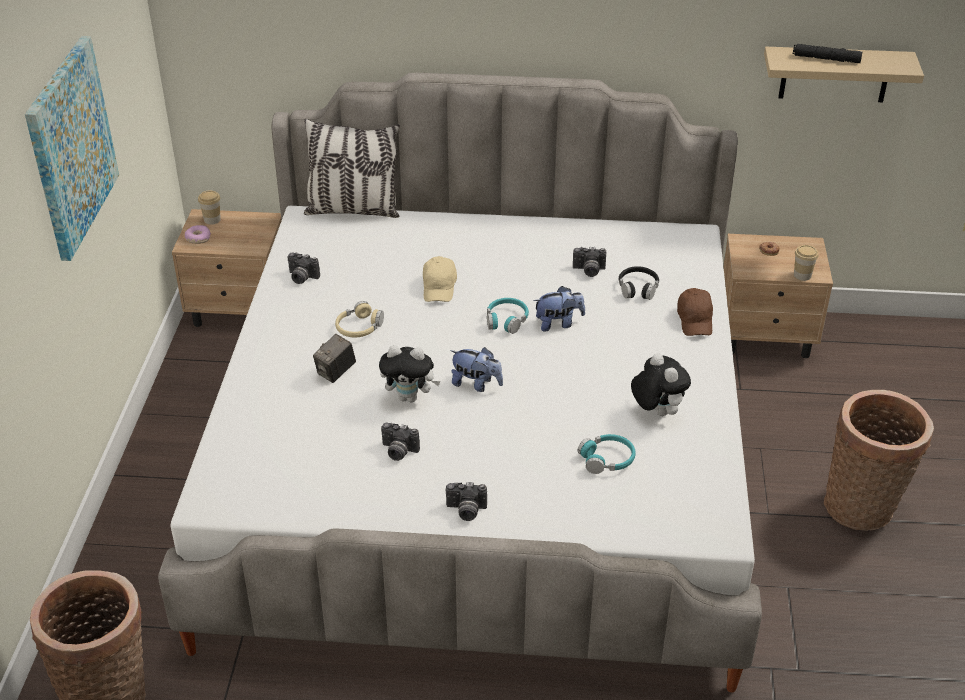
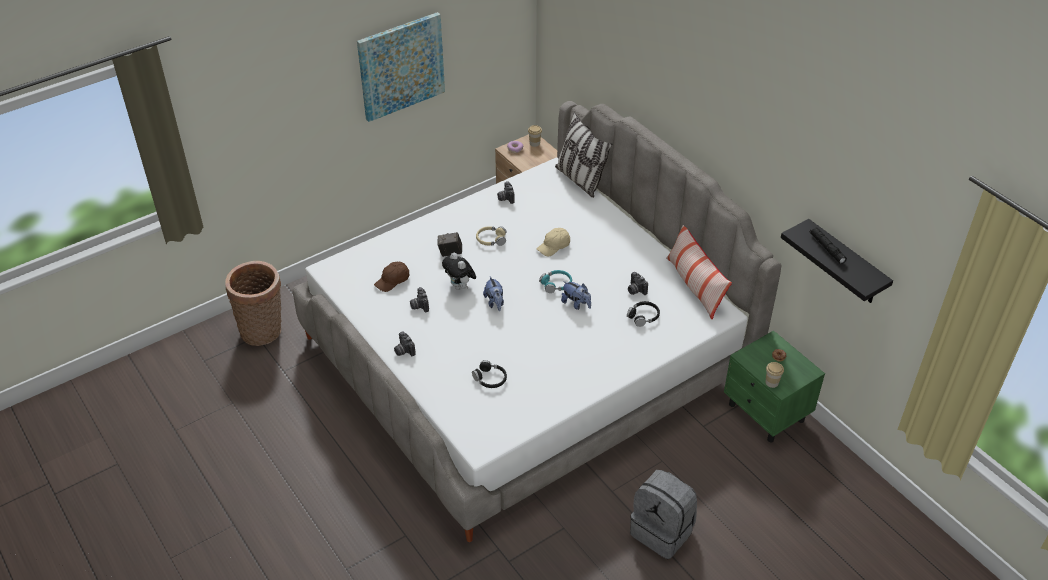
camera: 50 degrees right, 5 degrees up
(607, 459) = (490, 379): turquoise headphones -> black headphones
(632, 230) = (694, 286): none -> pillow
(656, 411) = (546, 377): plush toy -> none
(695, 320) = (642, 353): brown cap -> brown cap (393, 281)
(766, 336) = (766, 413): beige nightstand -> green nightstand
(835, 74) = (845, 264): beige shelf -> black shelf
(863, 508) = (663, 531): basket -> grey backpack

